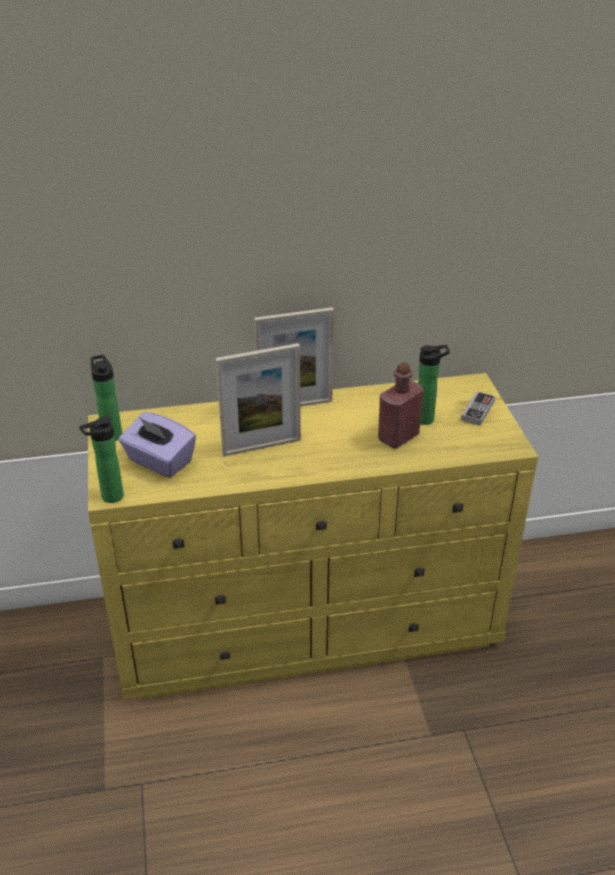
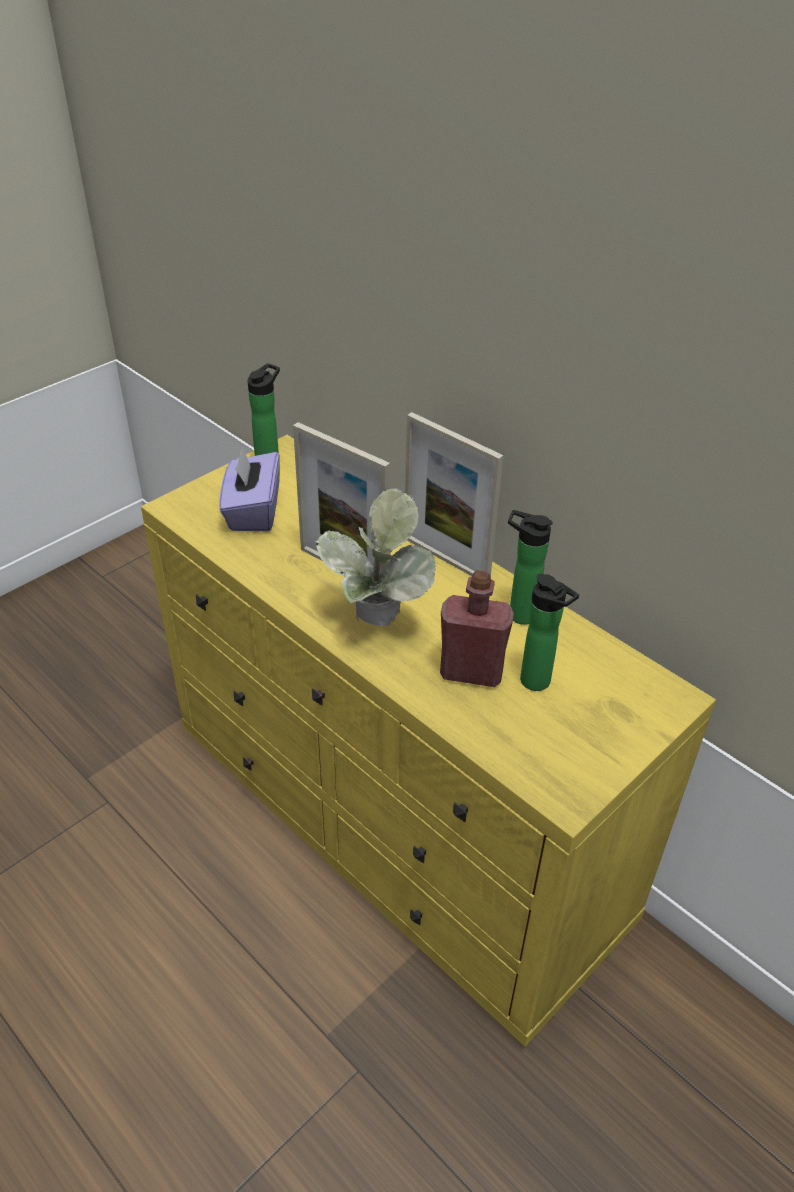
camera: 55 degrees right, 5 degrees up
(109, 497) = (169, 508): bottle -> bottle (518, 614)
(329, 456) = (376, 628): none -> potted plant
(477, 410) = (612, 726): game controller -> none

